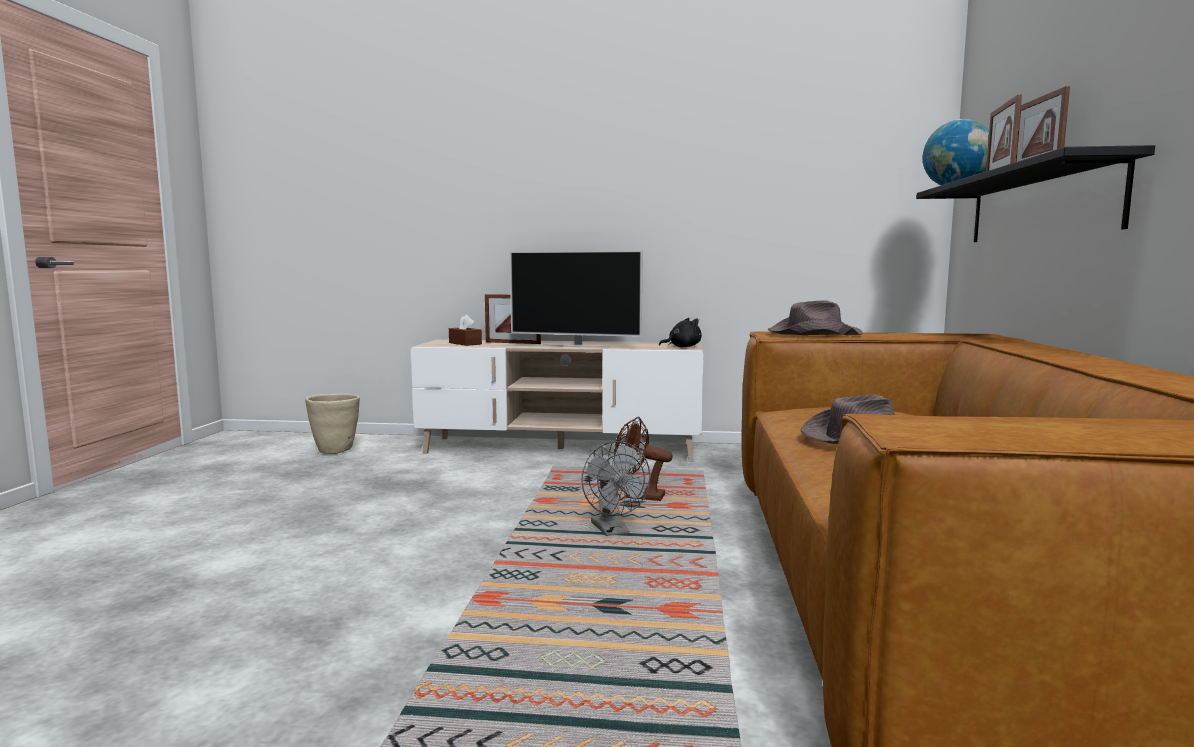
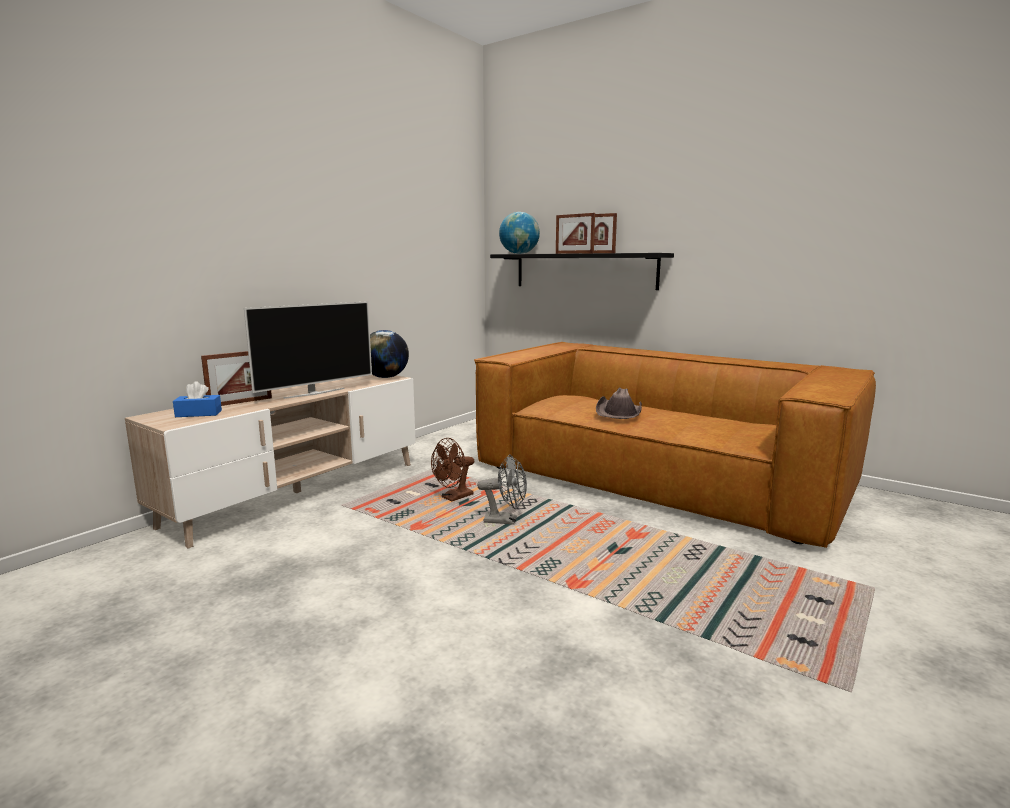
camera: 60 degrees left, 5 degrees up
(335, 450) = (63, 594): beige planter -> none
(465, 343) = (198, 414): brown tissue box -> blue tissue box
(682, 347) = (385, 377): black plush toy -> globe
(813, 333) = (516, 355): brown hat -> none

